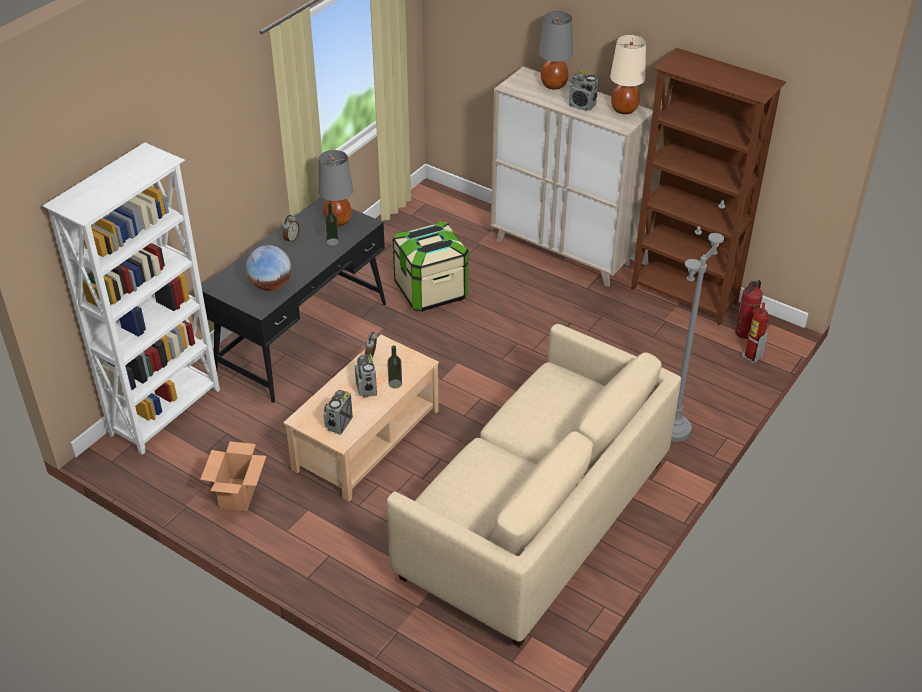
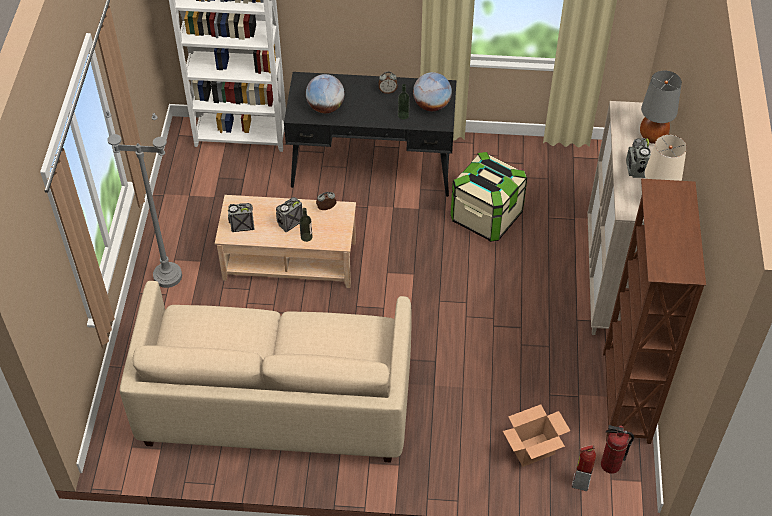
camera: 60 degrees right, 10 degrees up
(238, 494) = (191, 216): cardboard box -> cardboard box (533, 449)
(338, 221) = (431, 105): grey table lamp -> globe
(674, 430) = (439, 457): grey floor lamp -> grey floor lamp (167, 276)

